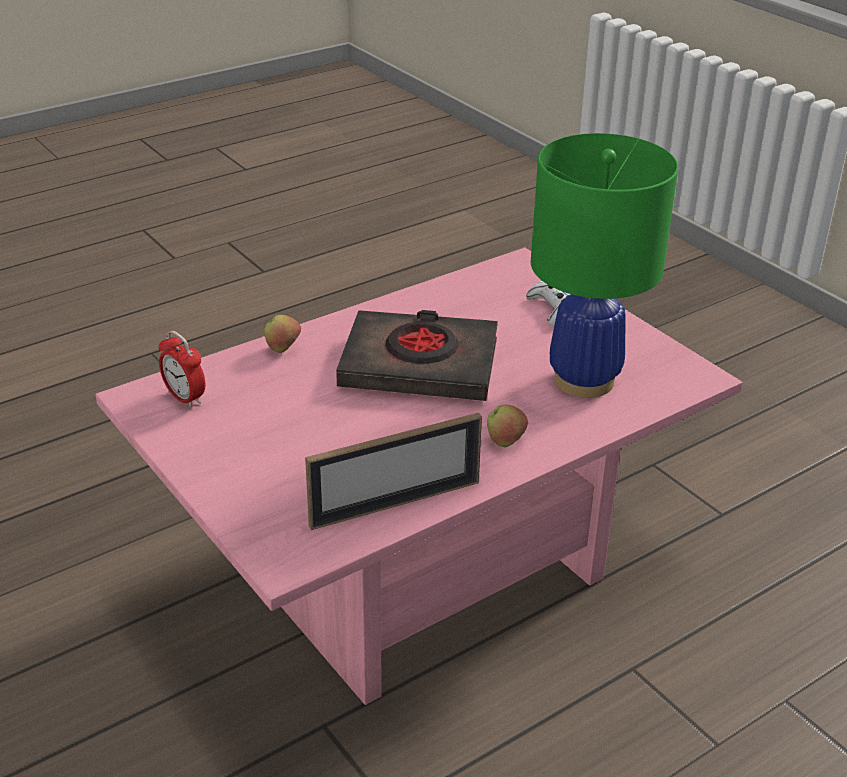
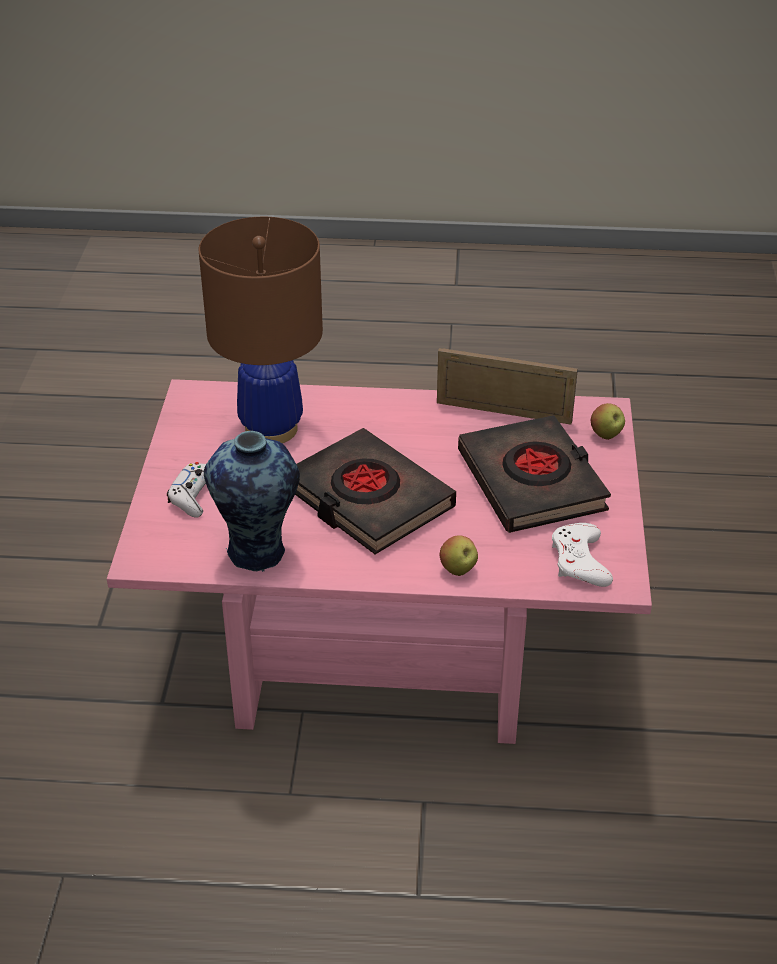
camera: 140 degrees left, 5 degrees up
(185, 398) = (580, 561): alarm clock -> white game controller
(291, 444) = (532, 482): none -> black book
(448, 297) = (258, 554): none -> vase
(505, 442) = (386, 415): apple -> apple (606, 435)
(584, 380) = (270, 429): green table lamp -> brown table lamp

